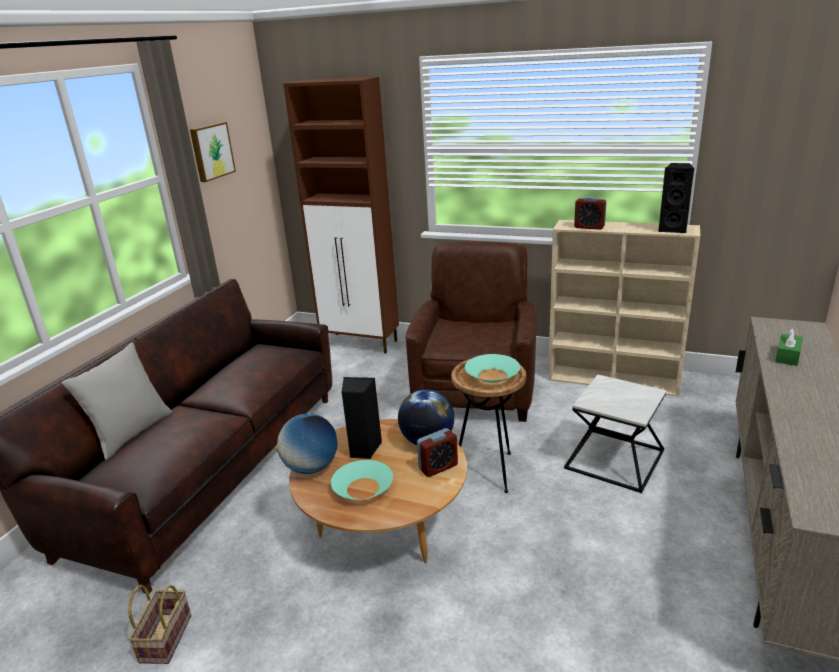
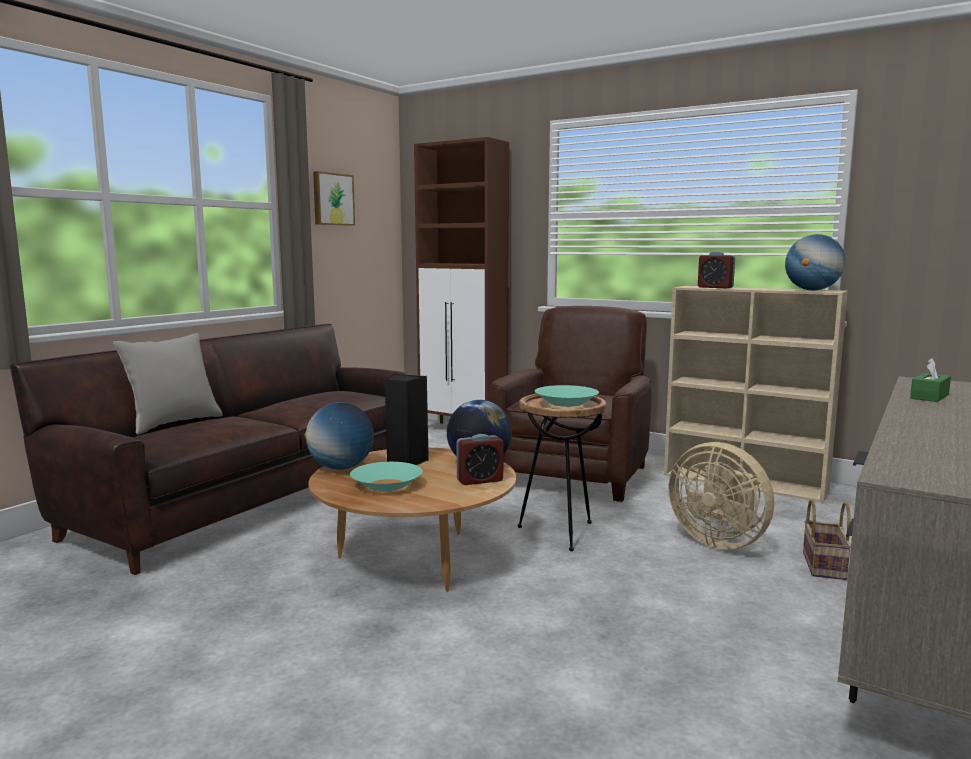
camera: 10 degrees right, 15 degrees down
(165, 637) = (131, 607): basket -> basket (822, 565)
(615, 459) = (719, 541): side table -> beige fan
(672, 229) = (812, 290): black speaker -> globe

